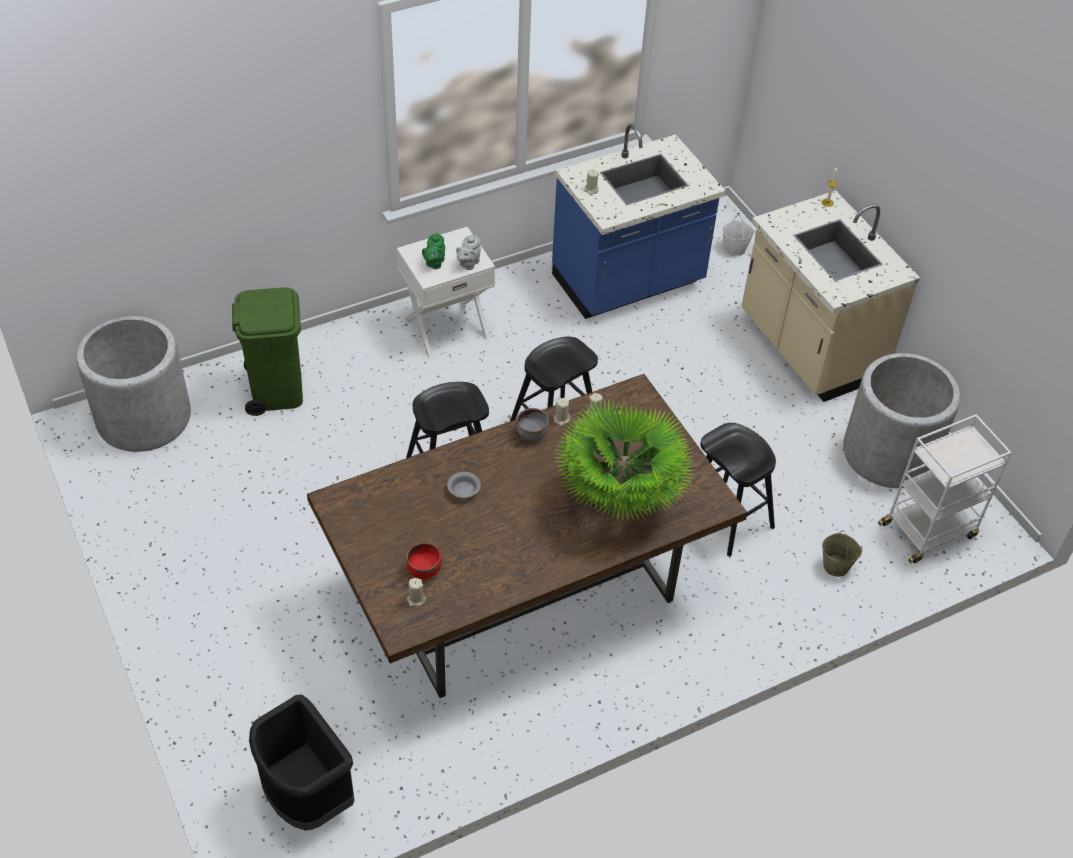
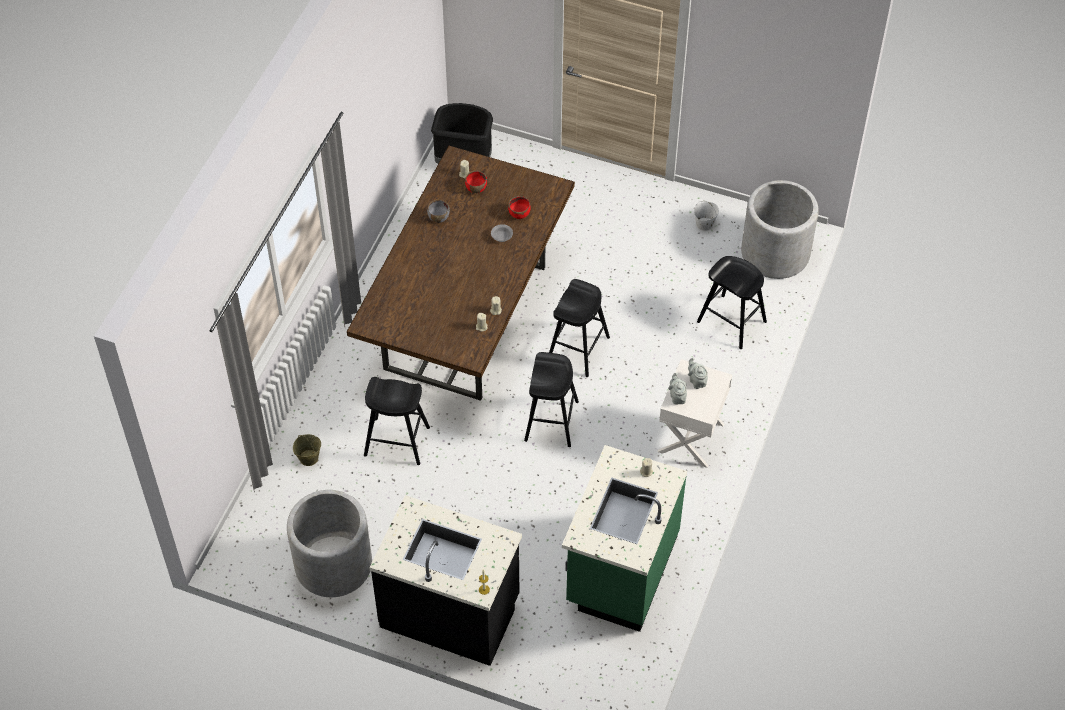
camera: 140 degrees right, 5 degrees up
(277, 390) = (731, 321): green trash can -> black stool
(413, 501) = (519, 214): none -> red bowl
(434, 263) = (696, 381): green teapot -> grey teapot
(532, 434) = (501, 290): grey bowl -> grey bowl (438, 217)
(620, 500) = (419, 289): potted plant -> none
(628, 283) = (620, 570): blue counter -> green counter
(735, 249) = (579, 665): white bucket -> white bucket (704, 224)
(809, 349) = (450, 611): beige counter -> black counter
(929, 530) = (270, 525): white cart -> none

